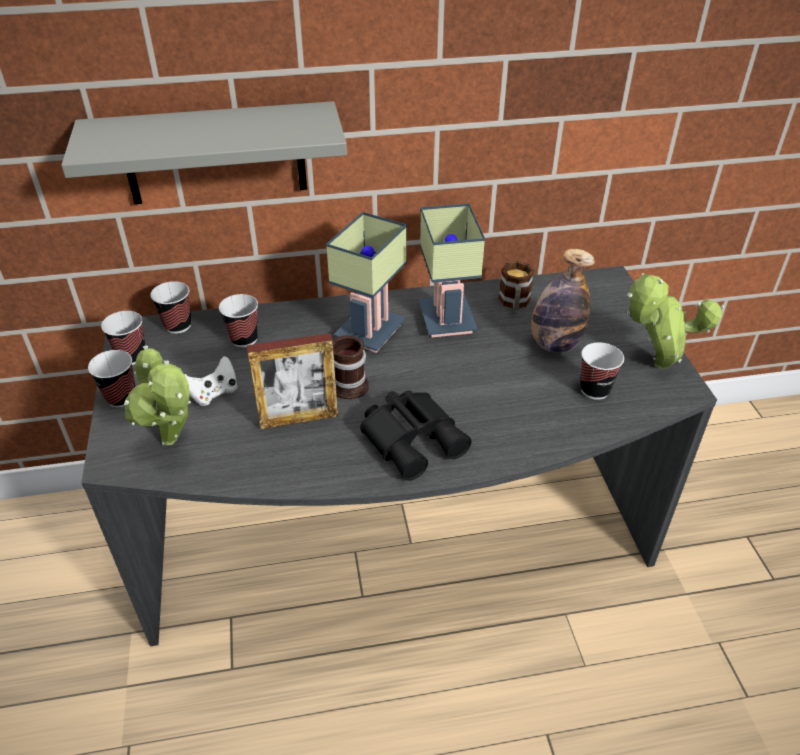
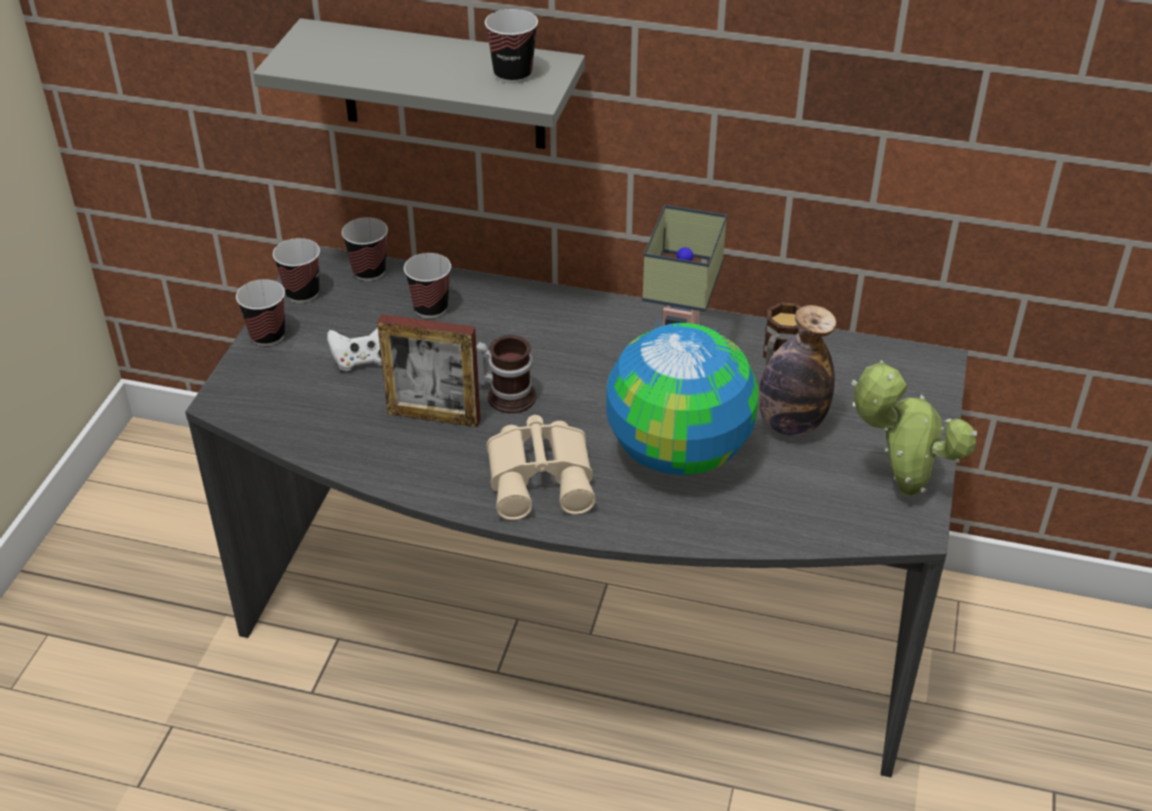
camera: 25 degrees right, 0 degrees up
(173, 443) = (291, 400): potted plant -> none
(369, 330) = (577, 339): table lamp -> none
(413, 438) = (543, 477): black binoculars -> beige binoculars
(496, 388) = (677, 452): none -> globe
(594, 390) = (797, 492): cup -> cup (513, 74)

